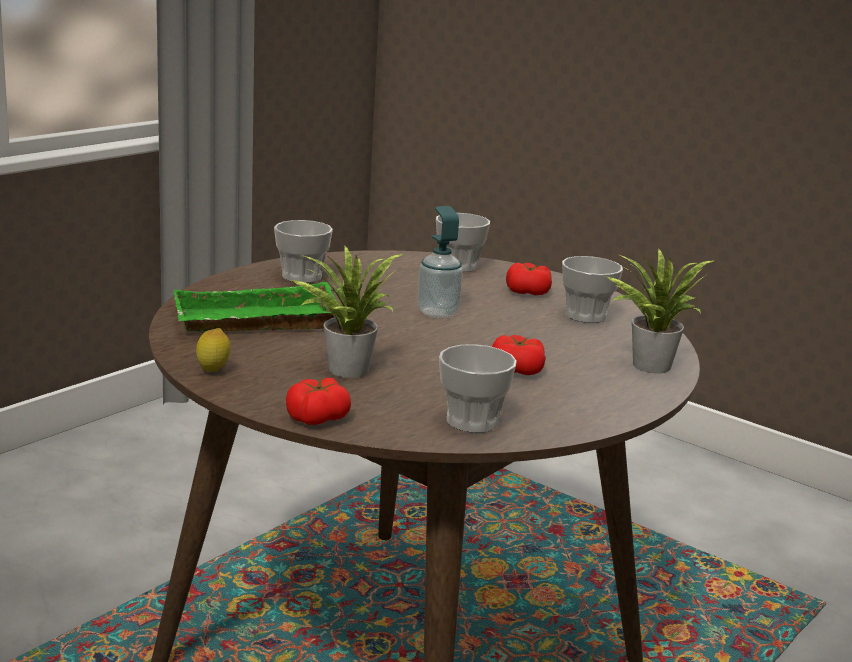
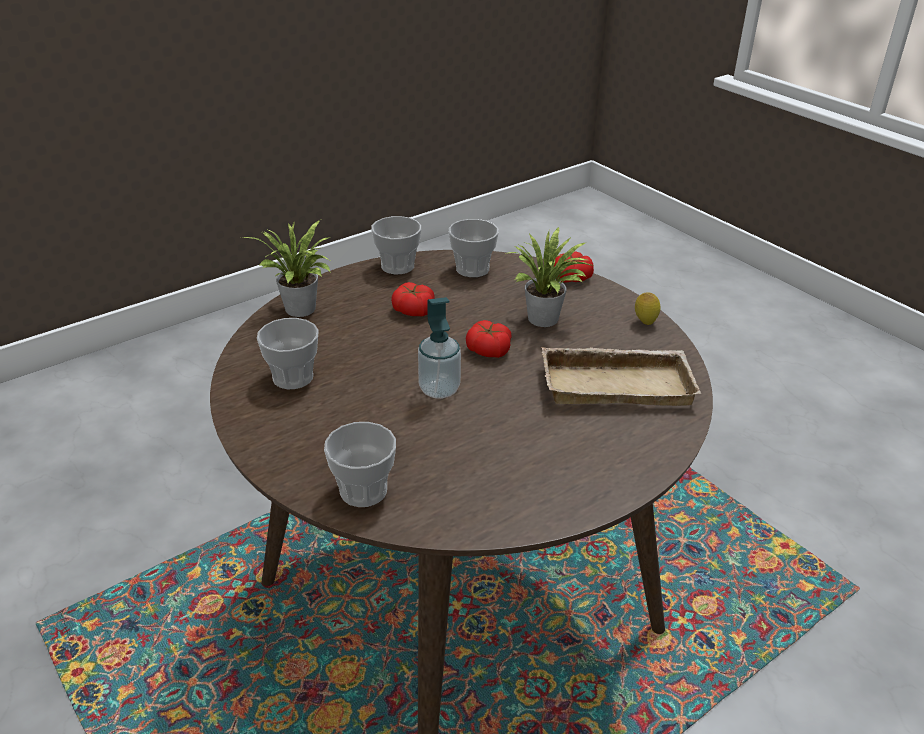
camera: 165 degrees left, 15 degrees up
(254, 322) = (617, 383): green tray -> beige tray
(302, 276) = (567, 470): cup -> cup (397, 266)
(527, 292) = (319, 424): tomato -> tomato (488, 350)

